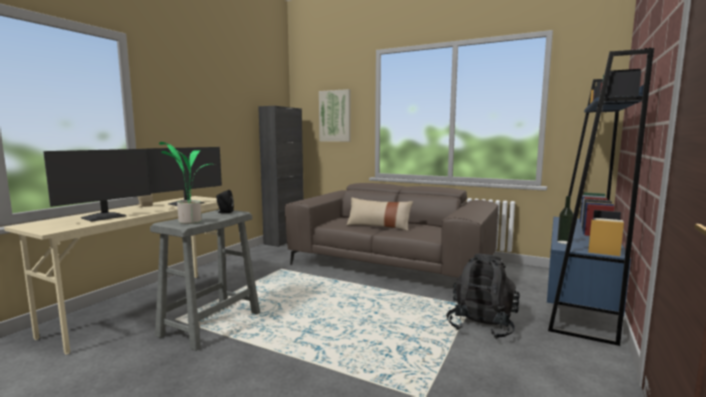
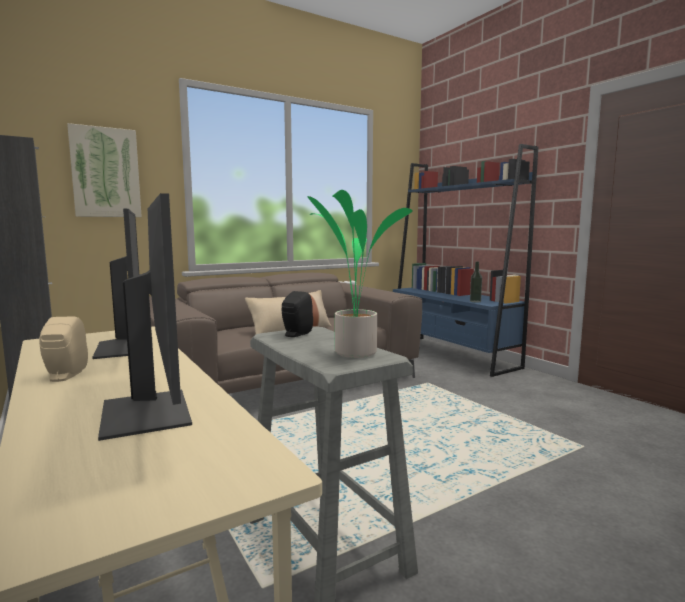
camera: 60 degrees left, 0 degrees up
(481, 325) = (467, 391): black backpack -> none

